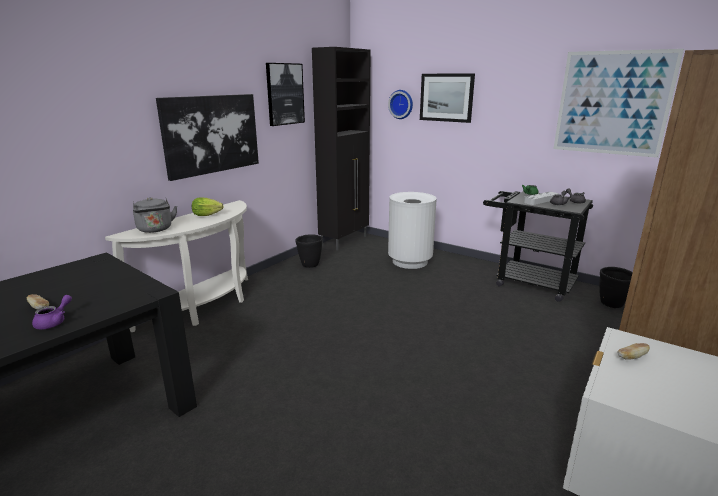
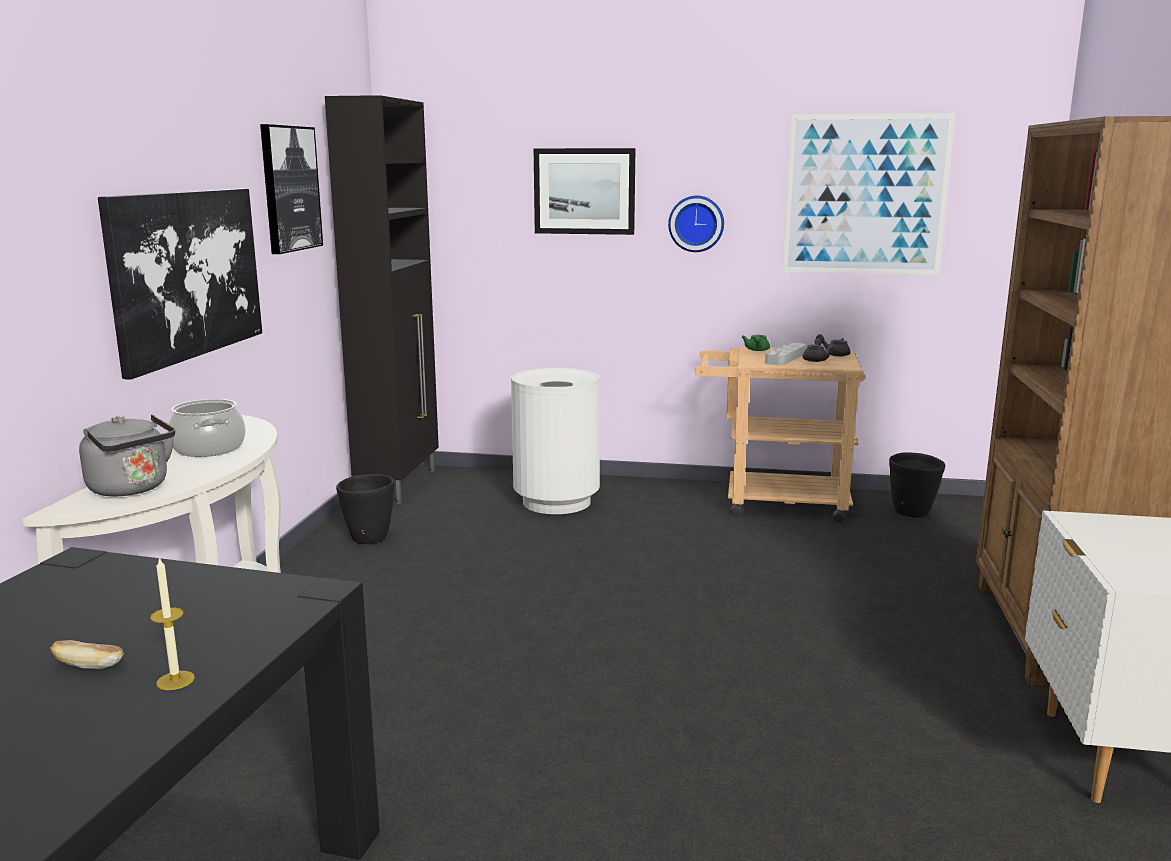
camera: 25 degrees left, 5 degrees down
(54, 322) = (175, 680): purple teapot -> candle
(206, 215) = (208, 449): lettuce -> cooking pot
(401, 104) = (493, 205): wall clock -> wall clock (696, 223)
(527, 282) = (773, 502): black cart -> beige cart
(631, 357) = (1107, 538): bread -> none

